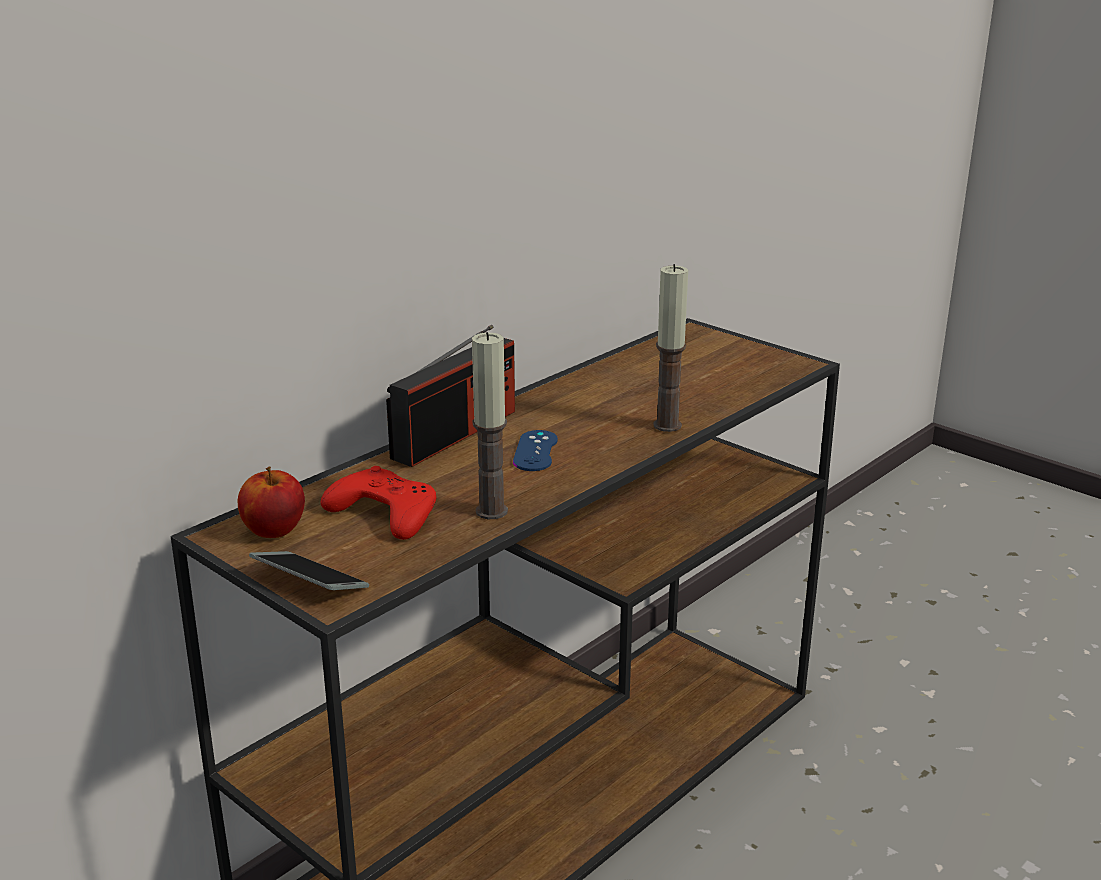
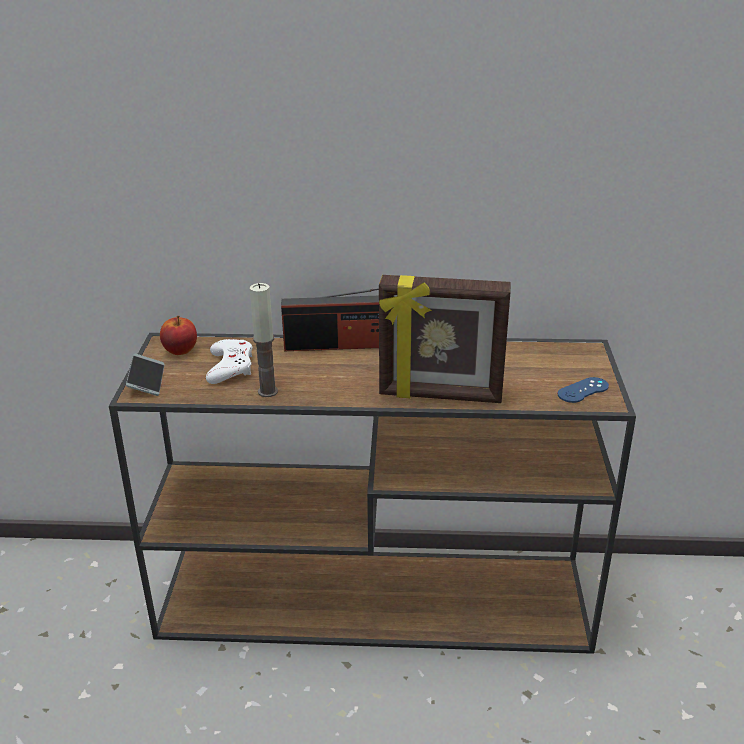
camera: 50 degrees right, 5 degrees up
(384, 512) = (230, 366): red game controller -> white game controller
(535, 451) = (349, 373): blue game controller -> blue game controller (583, 390)
(667, 425) = (440, 396): candle -> picture frame

